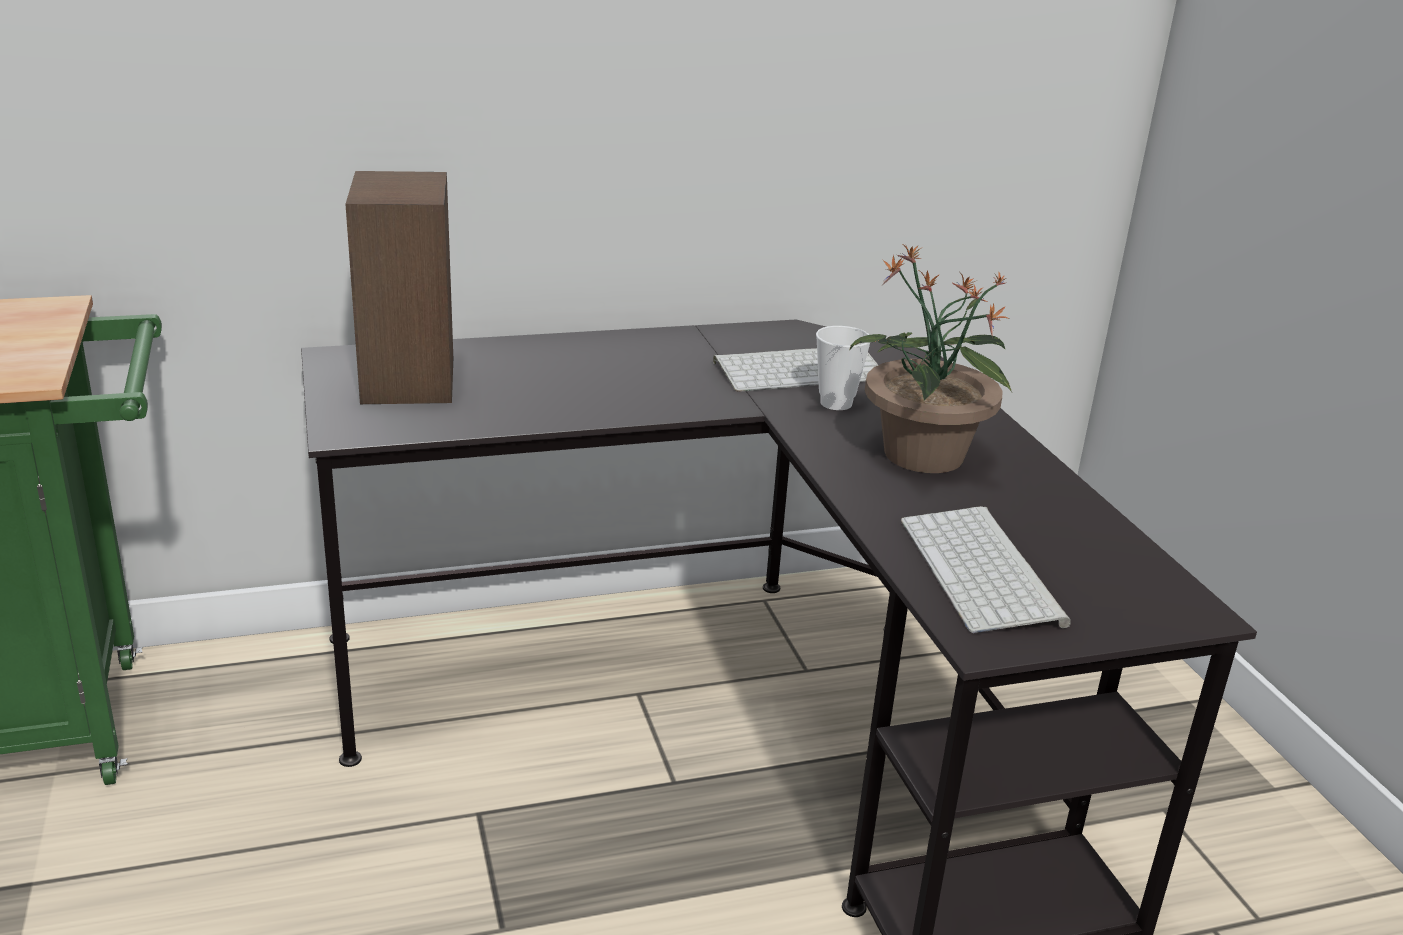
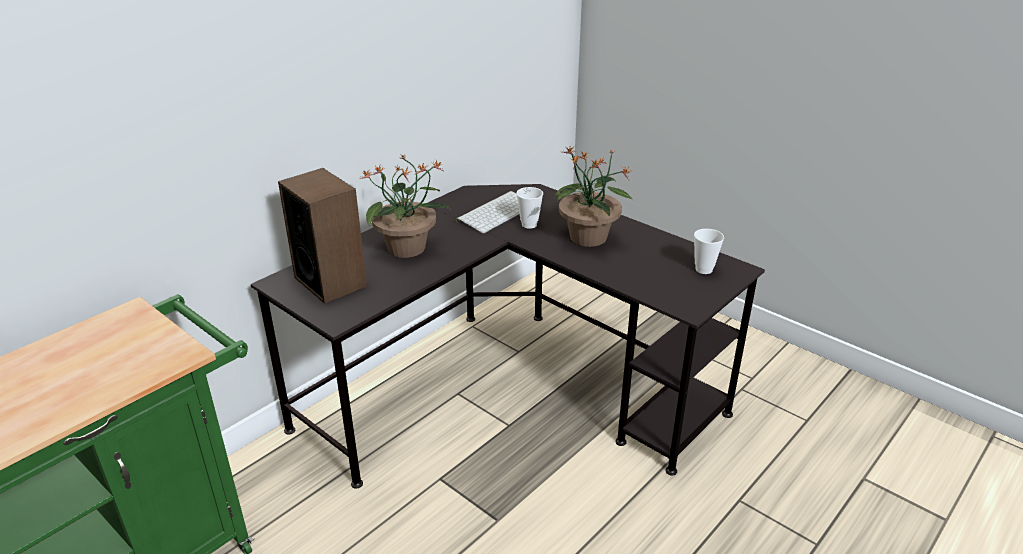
camera: 30 degrees left, 5 degrees up
(585, 374) = (407, 248): none -> potted plant
(984, 572) = (662, 281): keyboard -> none
(1105, 583) = (703, 269): none -> cup

